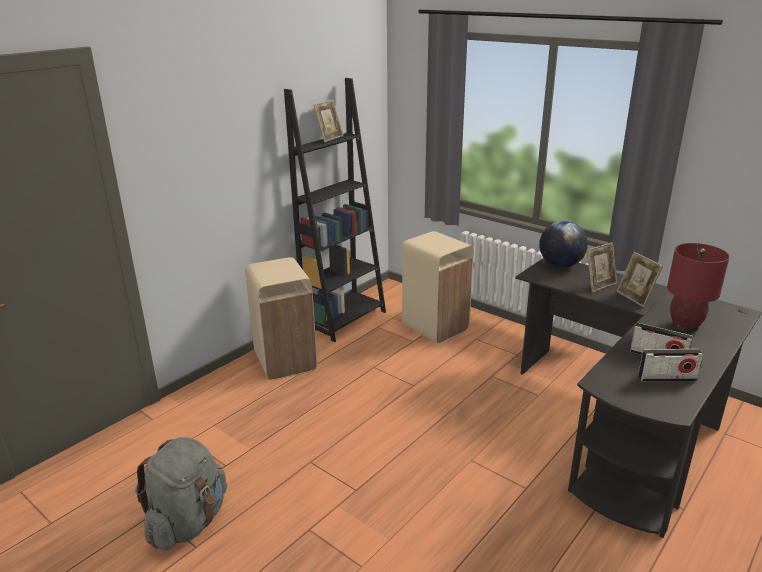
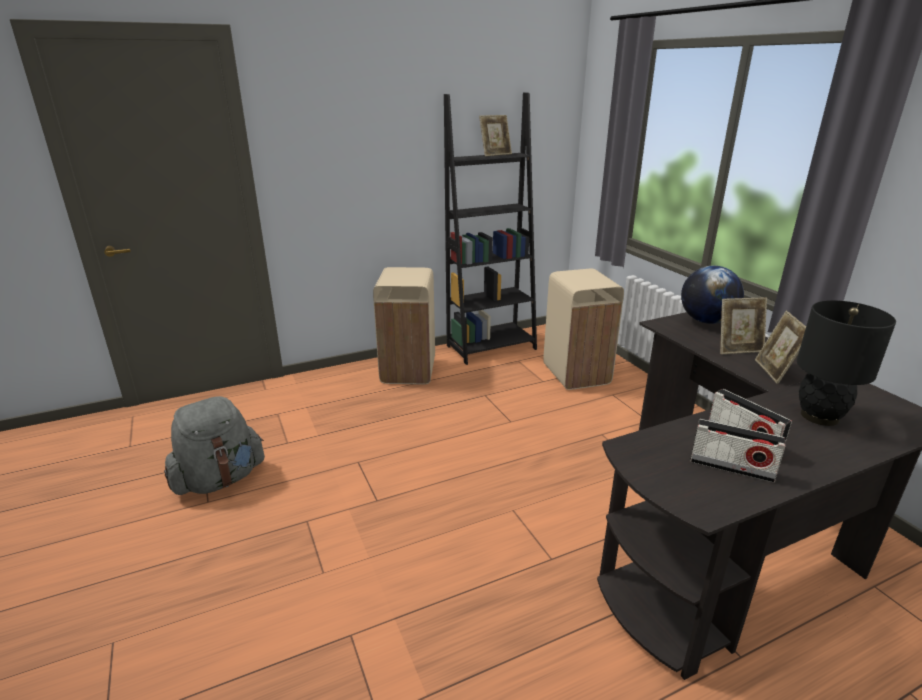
camera: 25 degrees right, 0 degrees up
(685, 326) = (820, 416): red table lamp -> black table lamp

